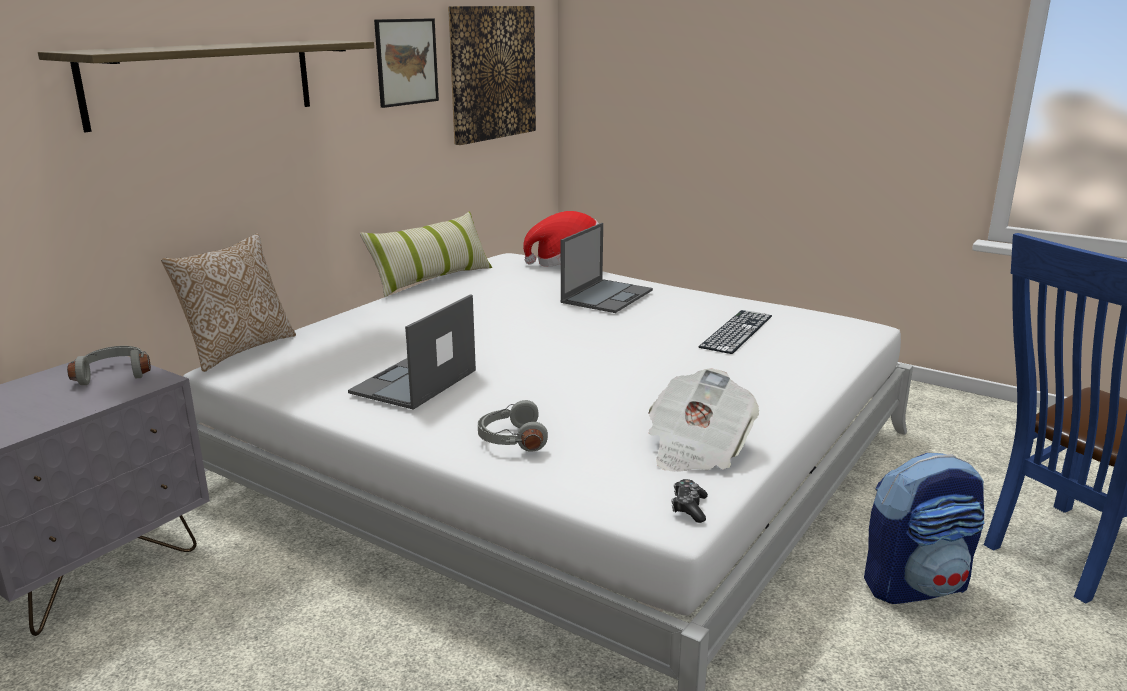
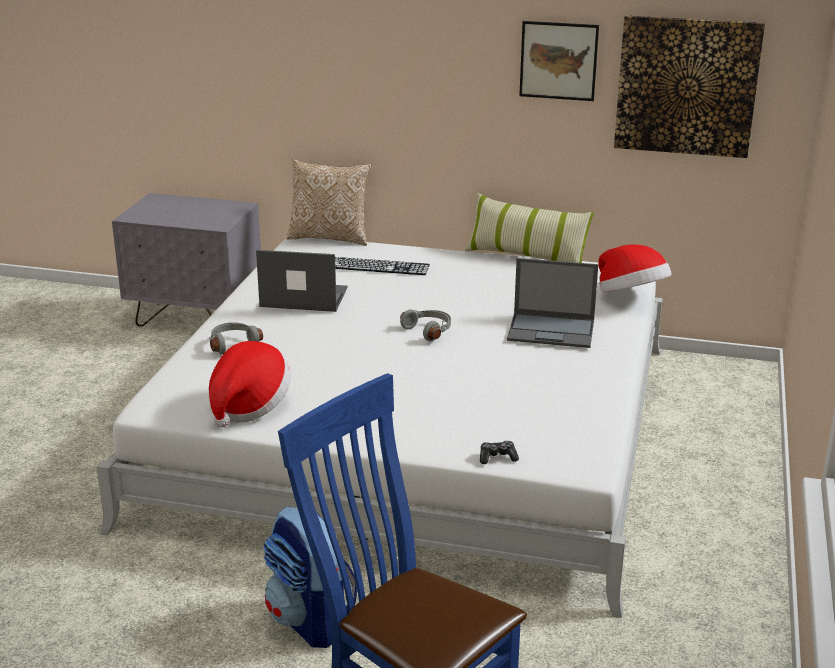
camera: 70 degrees right, 5 degrees up
(114, 374) = (222, 214): grey headphones -> grey headphones (429, 331)
(203, 81) = (352, 51): shelf -> none
(689, 508) = (163, 411): game controller -> game controller (497, 457)
(696, 449) = (248, 406): newspaper -> hat
(736, 331) = (509, 400): keyboard -> keyboard (379, 266)

